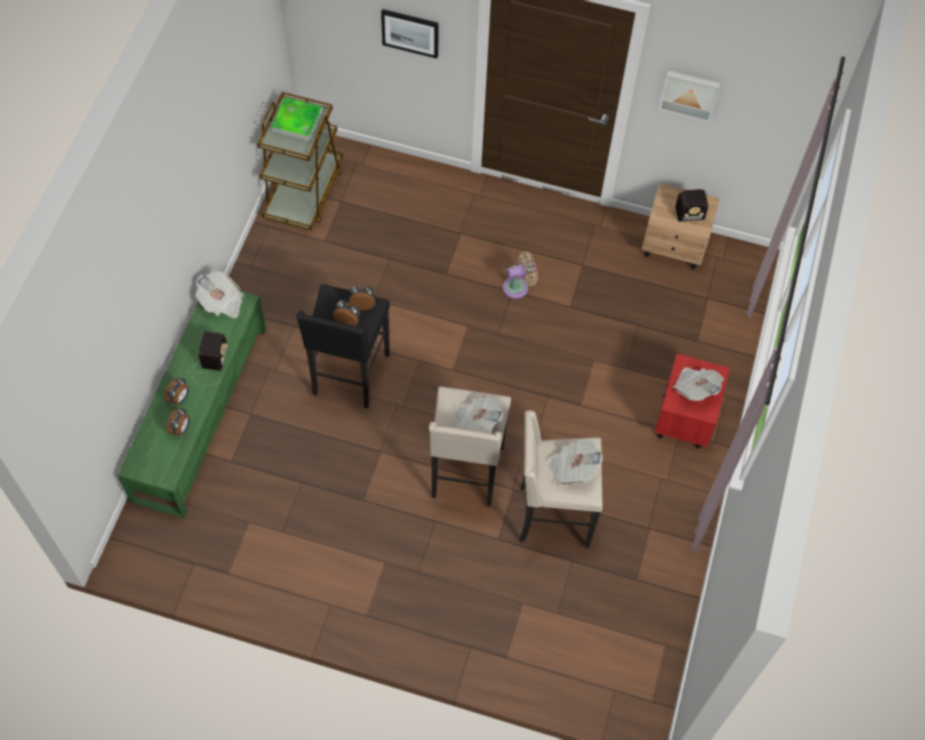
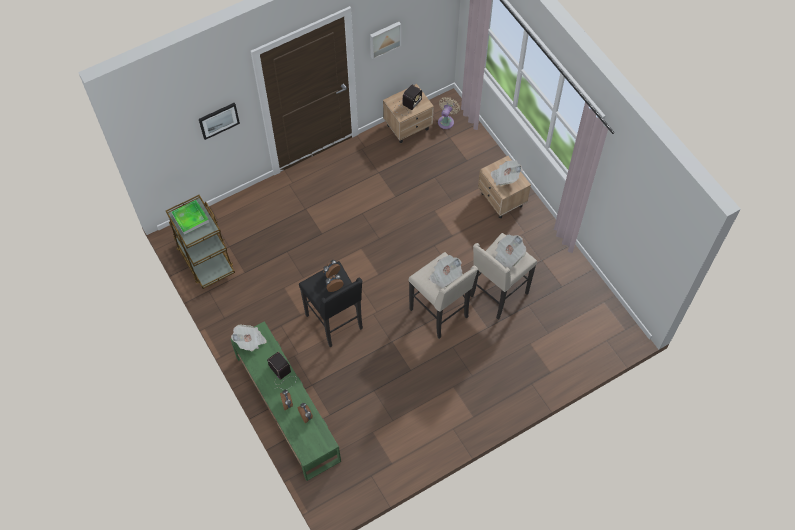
camera: 45 degrees left, 0 degrees up
(518, 287) = (362, 209): beige fan -> beige fan (446, 121)
(684, 420) = (501, 200): red nightstand -> beige nightstand

